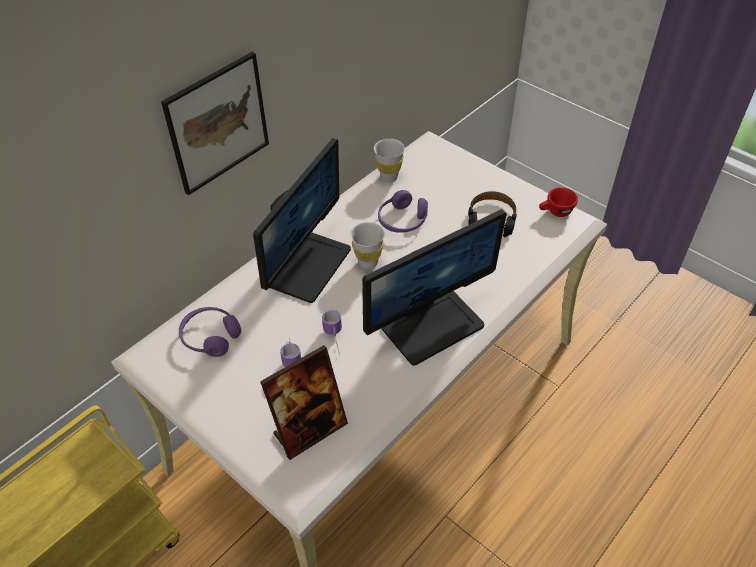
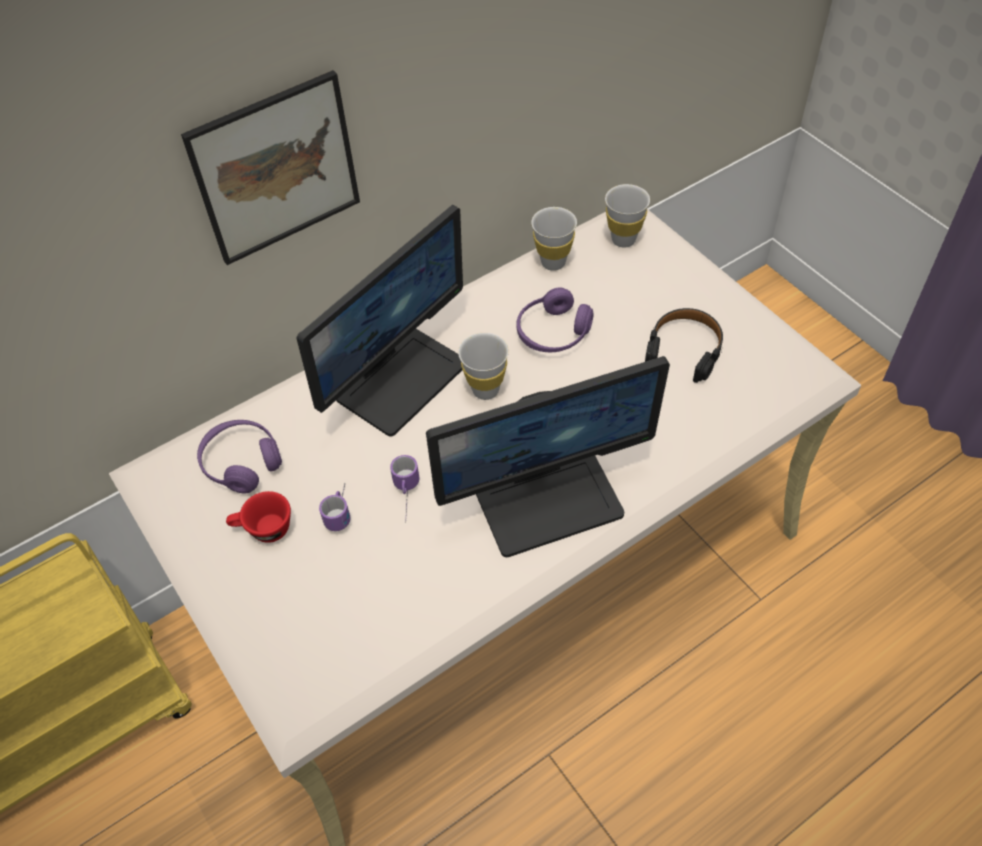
camera: 15 degrees right, 5 degrees up
(310, 430) = (334, 624): picture frame -> none
(431, 157) = (623, 239): none -> white cup
(555, 212) = (784, 355): red cup -> red cup (263, 530)

